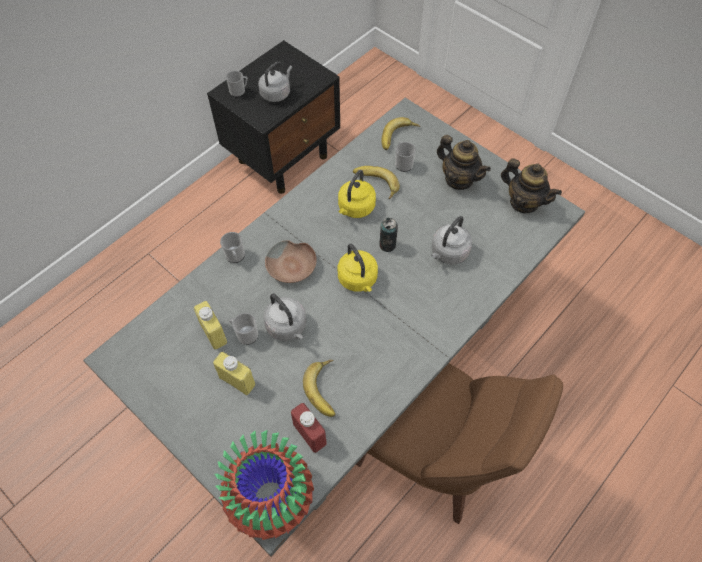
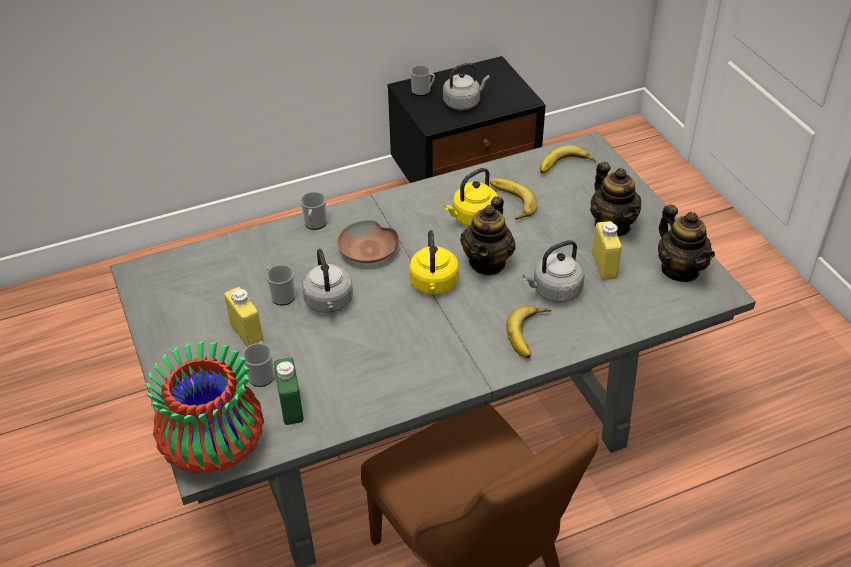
camera: 25 degrees right, 15 degrees down
(213, 333) = (249, 284): yellow bottle -> yellow bottle (604, 266)
(309, 434) = (291, 406): red bottle -> green bottle
(326, 389) = (334, 372): banana -> banana (531, 335)
(387, 245) = (487, 262): can -> teapot
(403, 163) = (555, 192): mug -> mug (261, 374)

